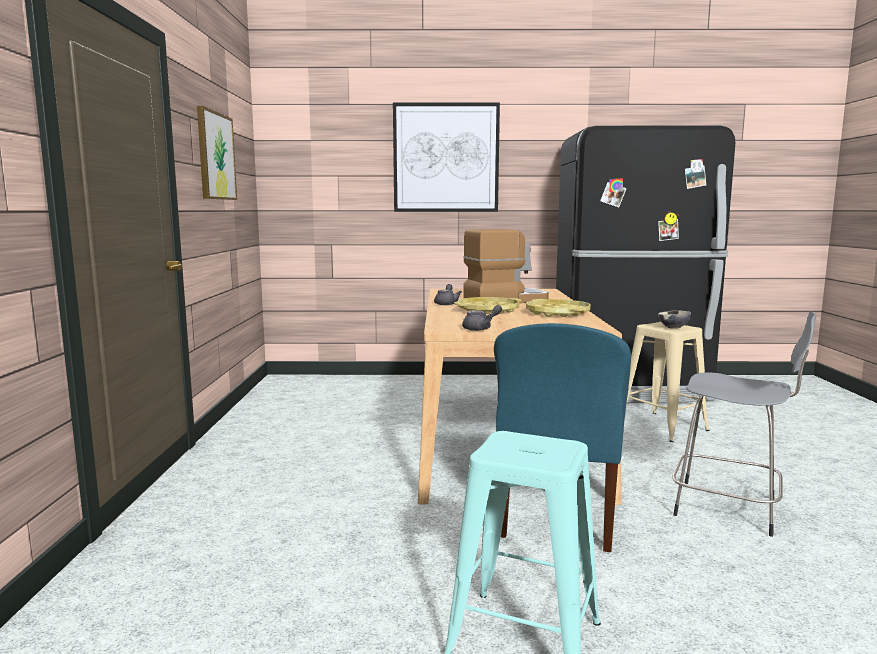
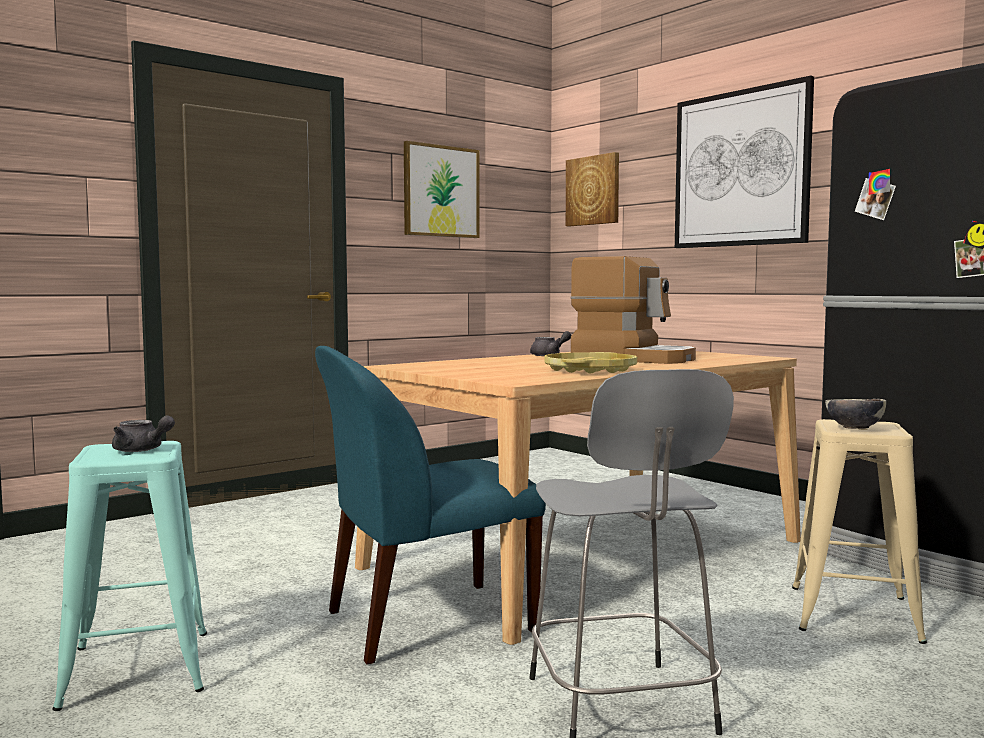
camera: 50 degrees right, 5 degrees down
(307, 161) = (593, 190): none -> picture
(481, 328) = (423, 369): grey teapot -> grey teapot (142, 450)
(487, 310) = (541, 362): yellow tray -> none

